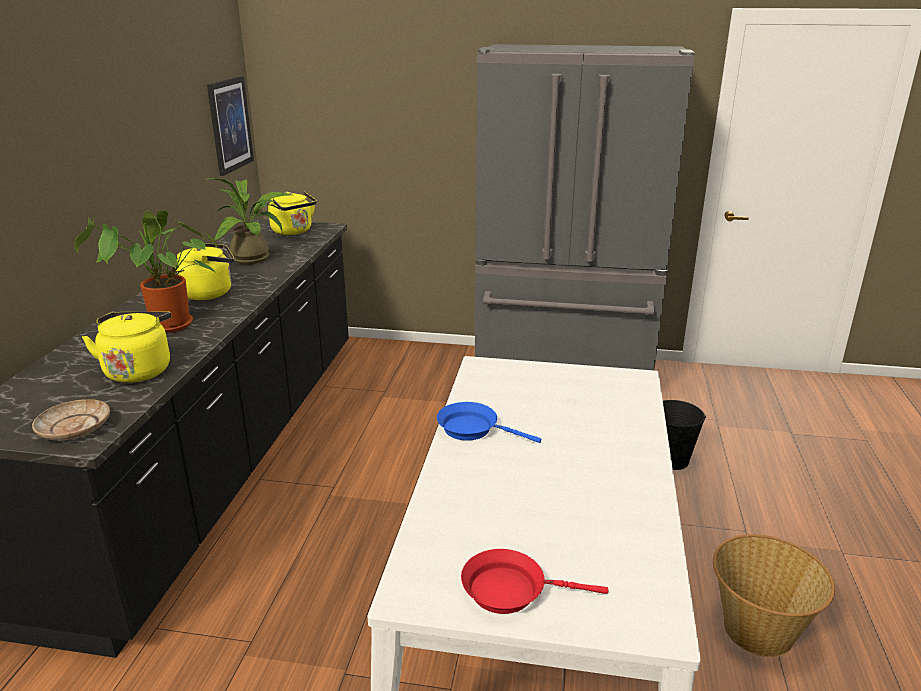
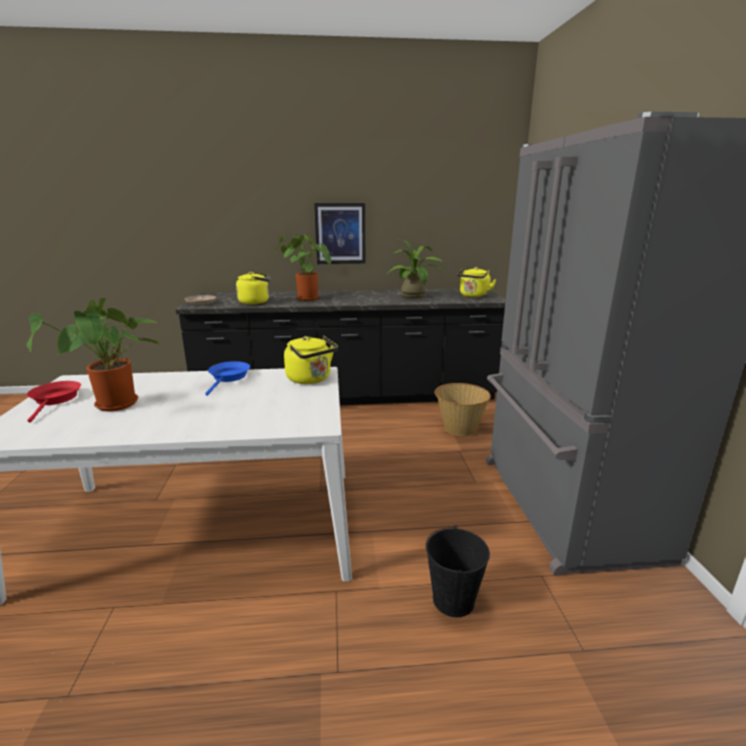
camera: 75 degrees right, 5 degrees down
(210, 293) = (354, 297): yellow kettle -> yellow kettle (311, 379)
(230, 125) = (482, 220): picture -> picture (340, 233)
(555, 517) = (116, 406): none -> potted plant
(758, 631) = (179, 672): basket -> basket (459, 428)

